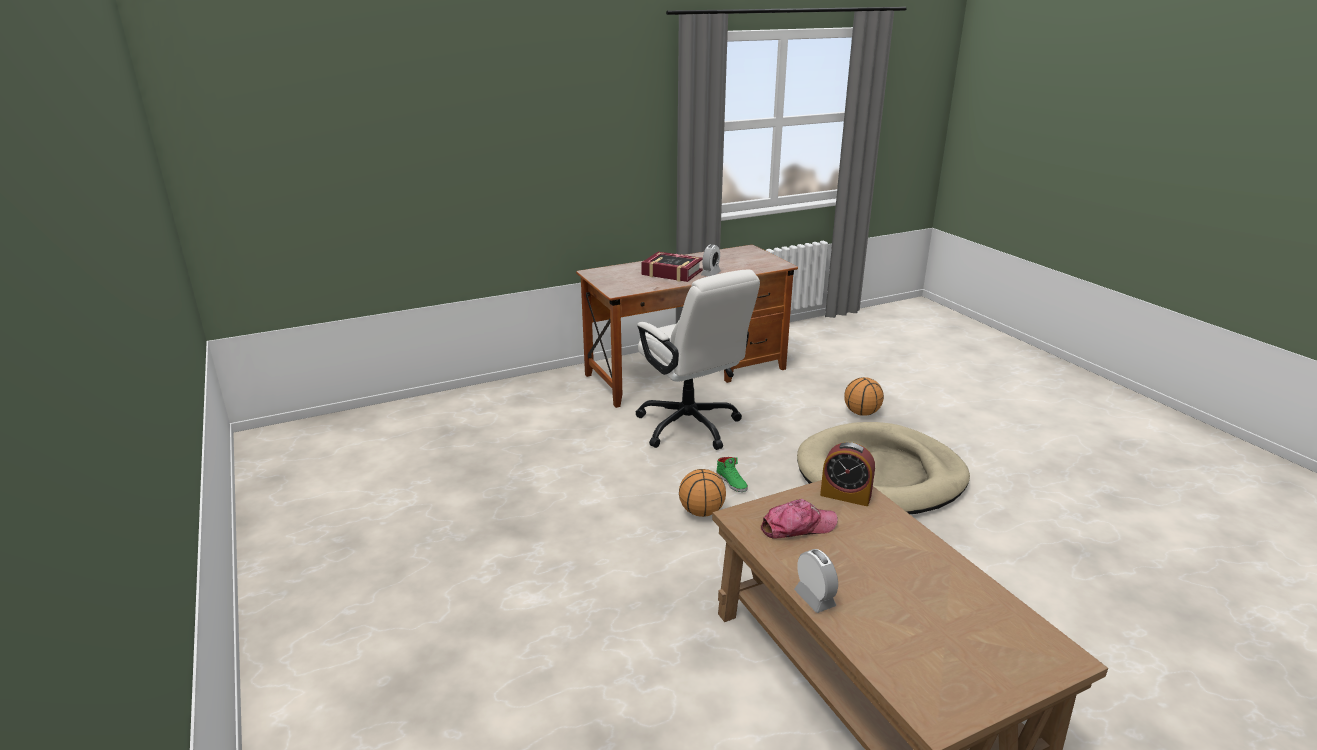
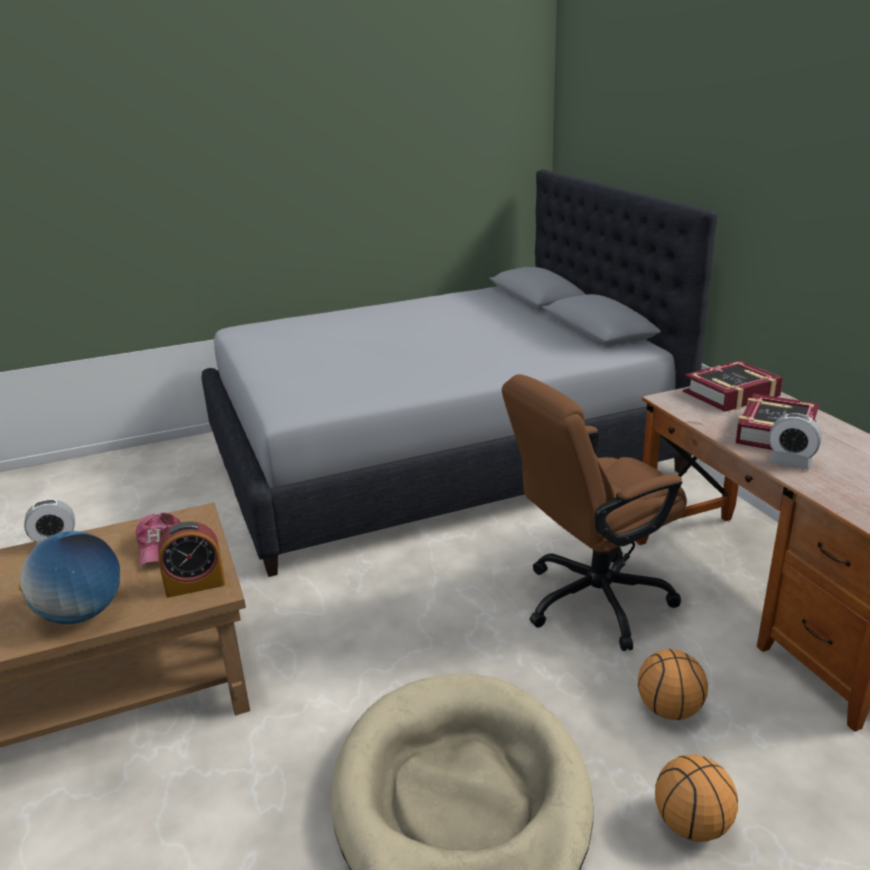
camera: 95 degrees right, 0 degrees up
(429, 500) = (437, 453): none -> grey bed
(611, 276) = (731, 394): none -> book
(691, 429) = (590, 604): white office chair -> brown office chair
(702, 511) = (391, 604): basketball -> basketball (670, 710)
(732, 482) = (452, 632): green shoe -> none
(845, 495) = (195, 584): alarm clock -> alarm clock turned 135 degrees counterclockwise
(908, 545) = (81, 613): none -> globe

